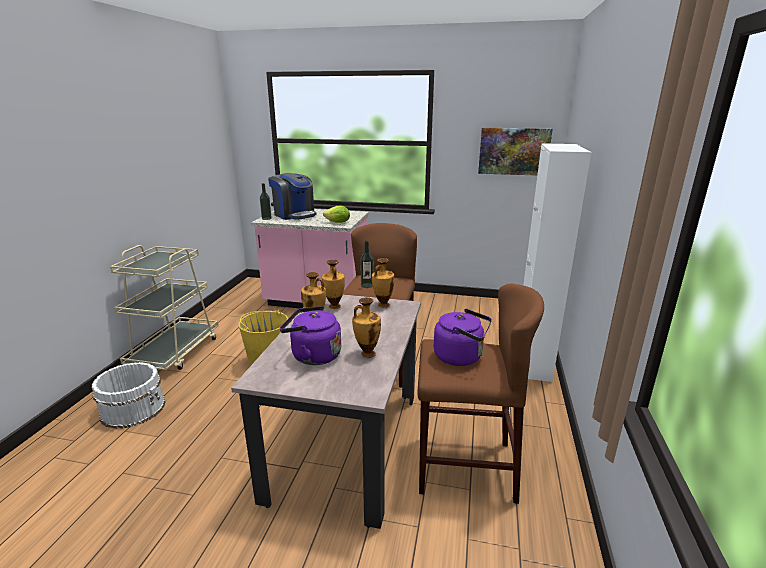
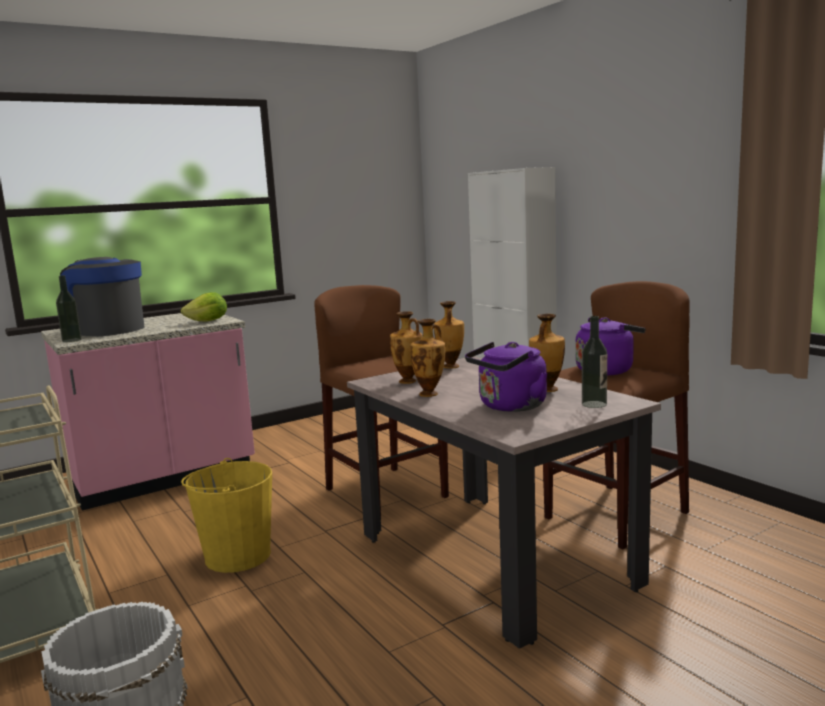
camera: 45 degrees left, 10 degrees down
(294, 215) = (106, 330): coffee machine -> coffee machine turned 150 degrees counterclockwise
(367, 285) = (377, 366): bottle -> bottle (594, 404)
(514, 151) = (375, 202): picture -> none

